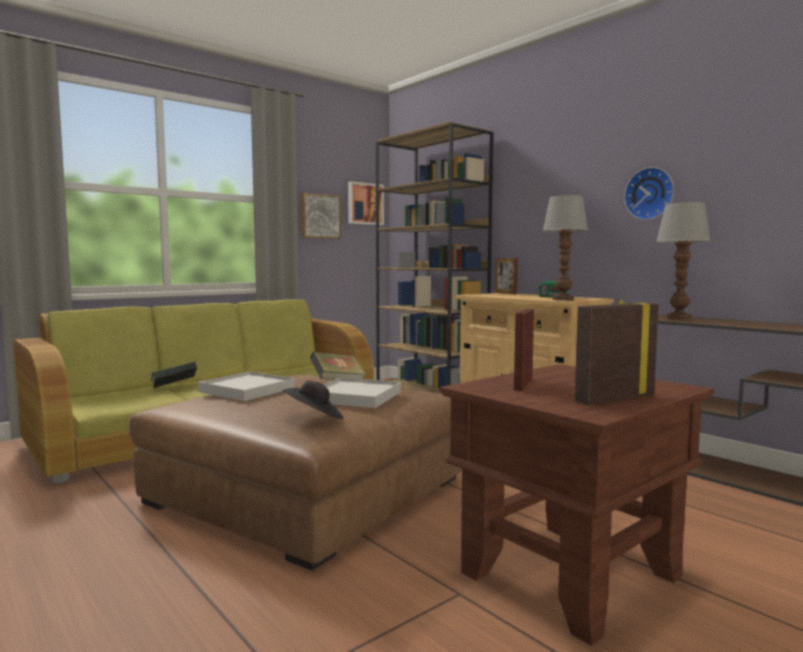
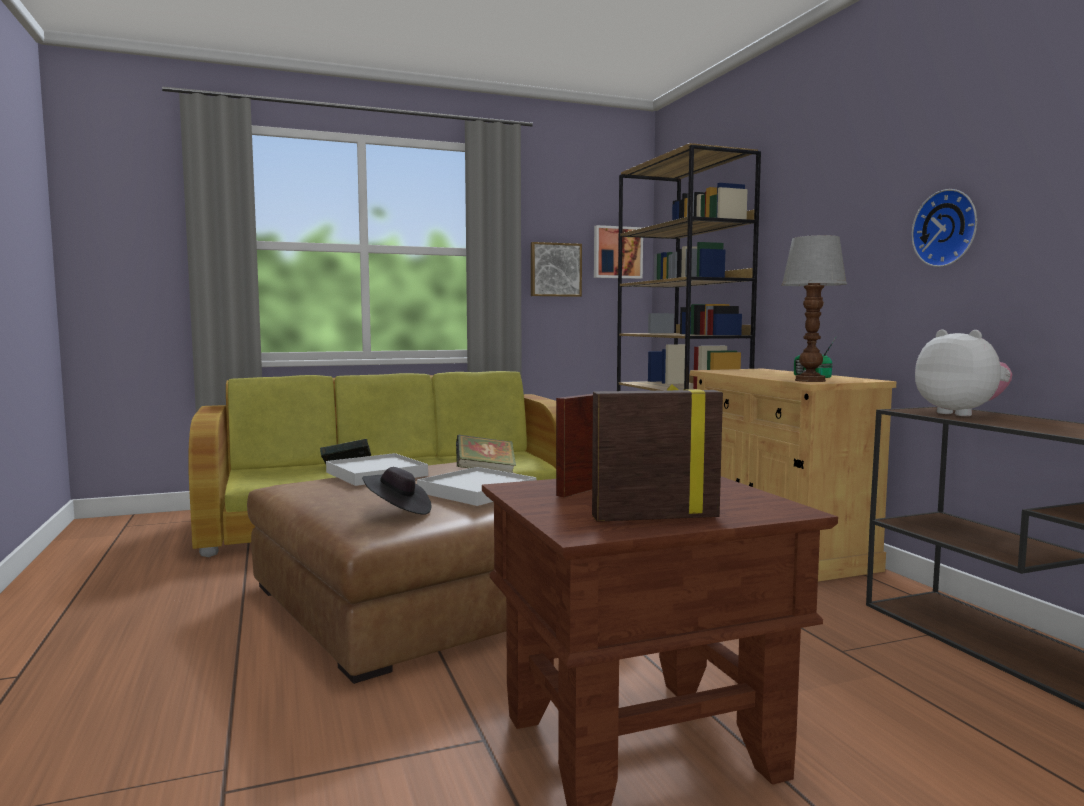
camera: 20 degrees right, 0 degrees up
(506, 293) = (767, 369): picture frame -> none
(678, 318) = (961, 413): table lamp -> plush toy

